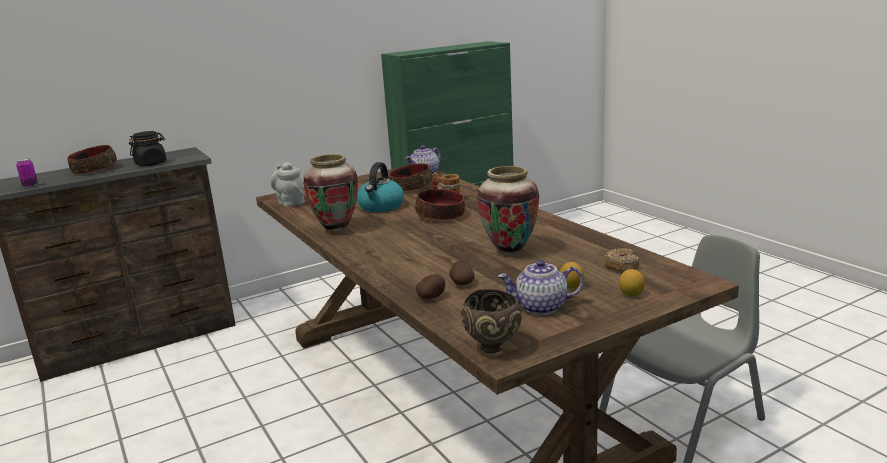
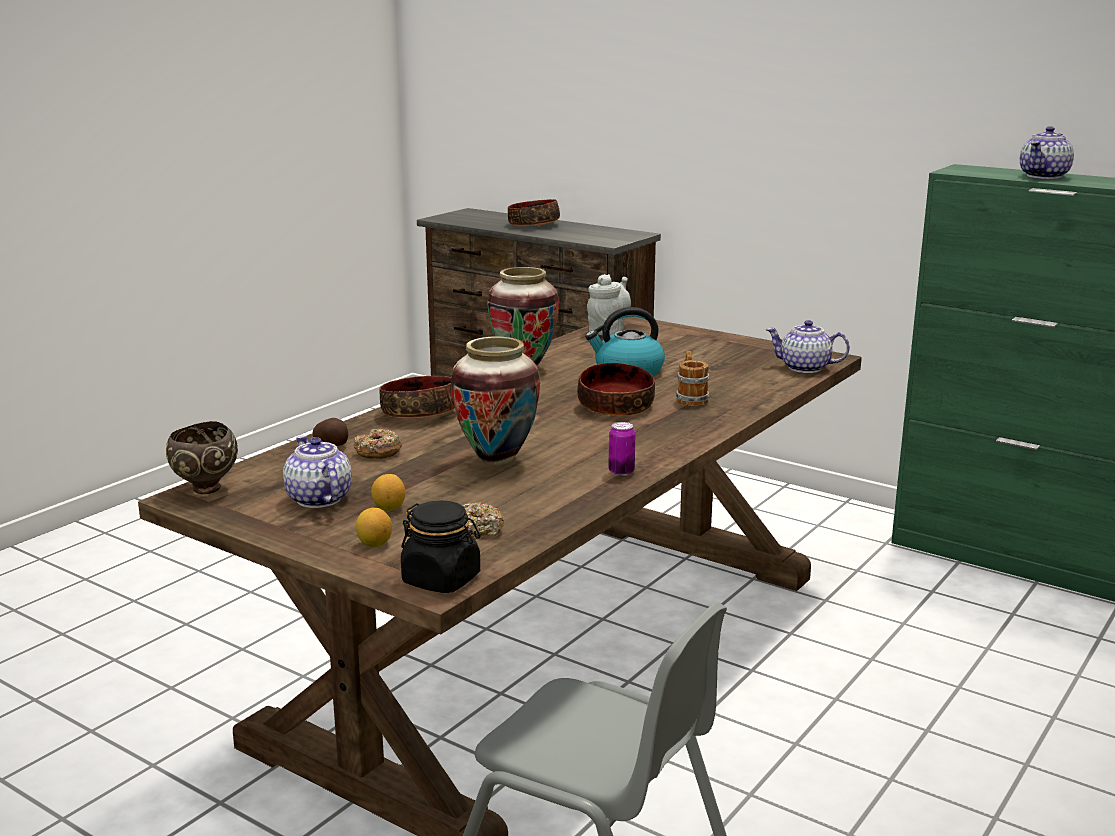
camera: 65 degrees right, 0 degrees up
(30, 186) = (462, 222): can -> can (621, 472)
(151, 163) = (570, 235): black jar -> black jar (442, 579)
(411, 187) = (731, 371): bowl -> bowl (420, 413)
(438, 48) = (1044, 176): none -> teapot
(461, 283) = (378, 452): potato -> donut

